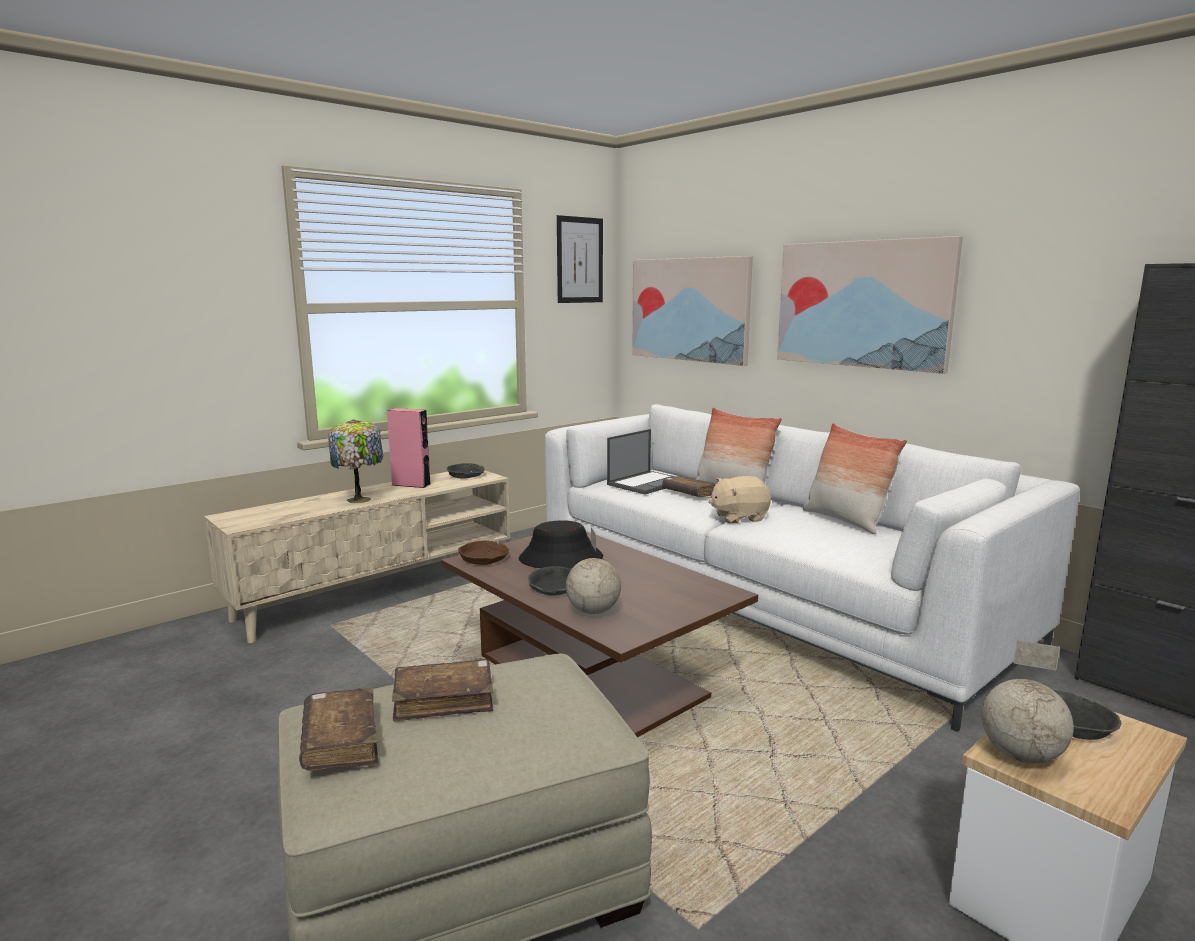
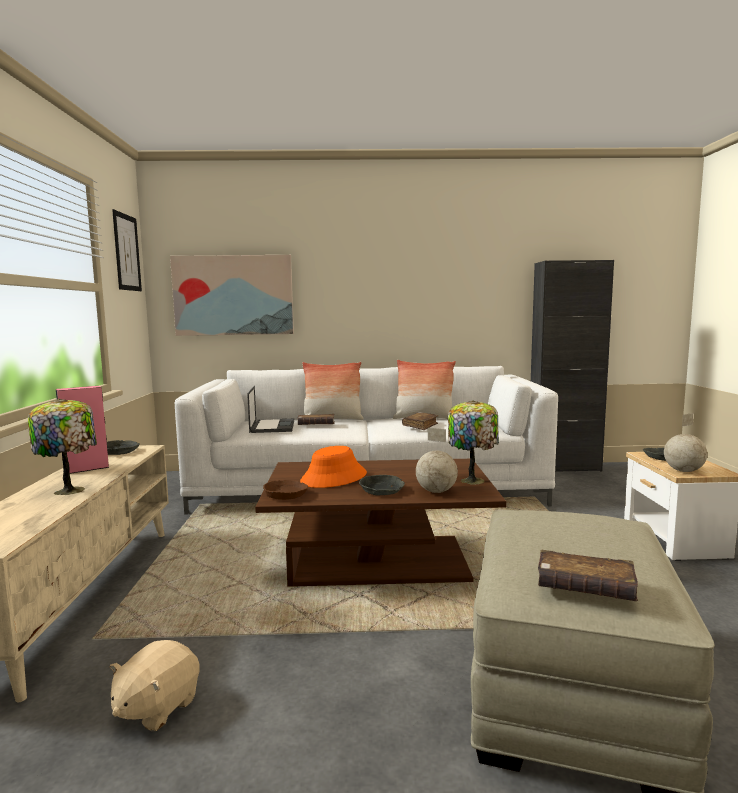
camera: 50 degrees left, 5 degrees down
(444, 700) = (549, 545): brown book -> brown book (420, 426)
(560, 559) = (334, 478): black hat -> orange hat
(667, 617) = (472, 480): none -> table lamp
(739, 517) = (374, 429): beige plush toy -> beige plush toy (156, 707)
(862, 304) = (380, 286): picture -> none

